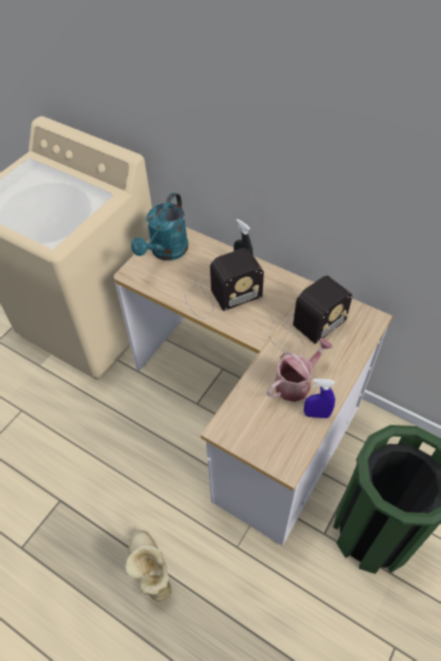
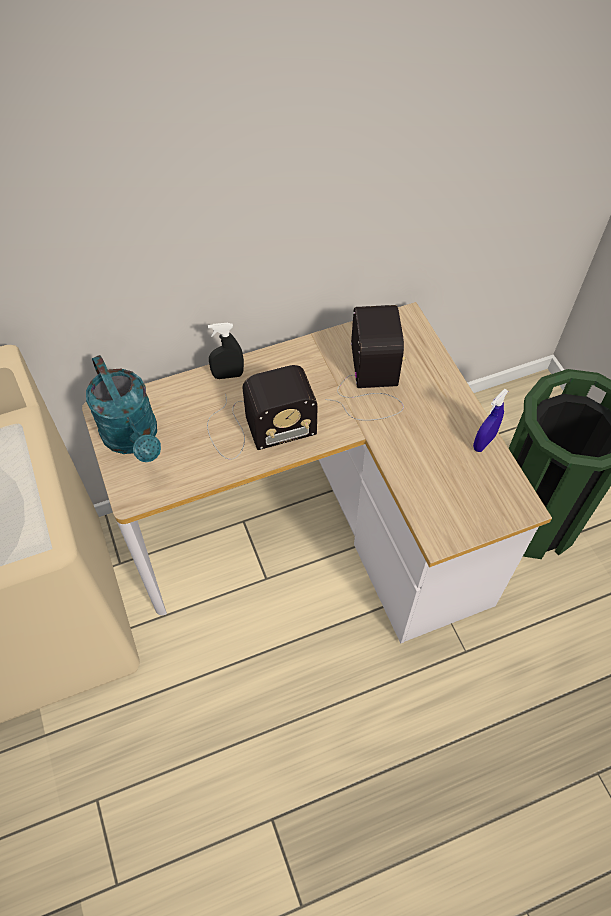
camera: 55 degrees left, 5 degrees up
(149, 570) = (432, 761): boot -> none
(220, 296) = (257, 427): radio -> radio turned 60 degrees clockwise
(296, 383) = (433, 434): watering can -> none

